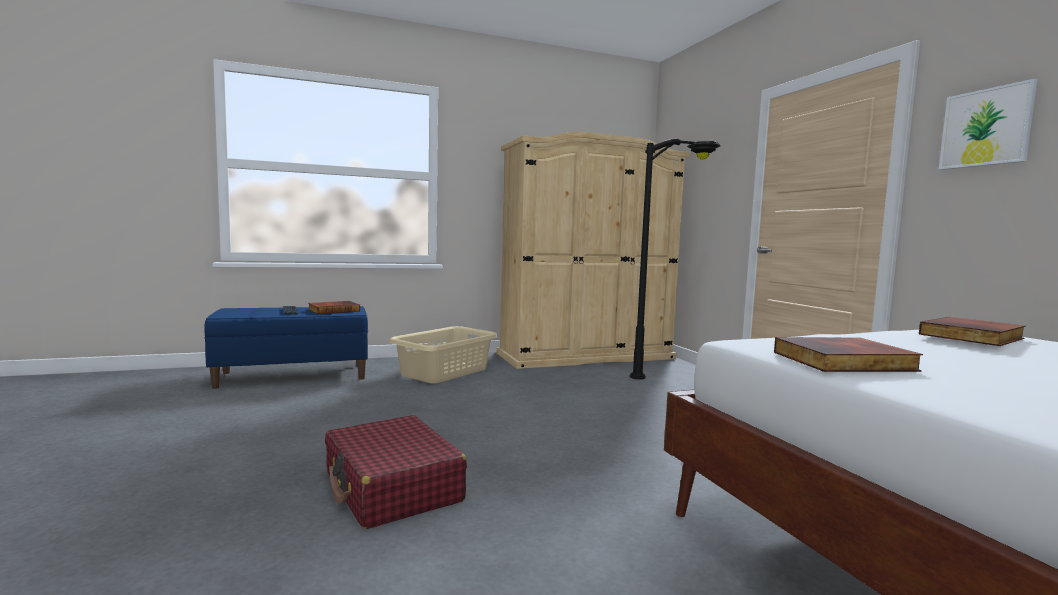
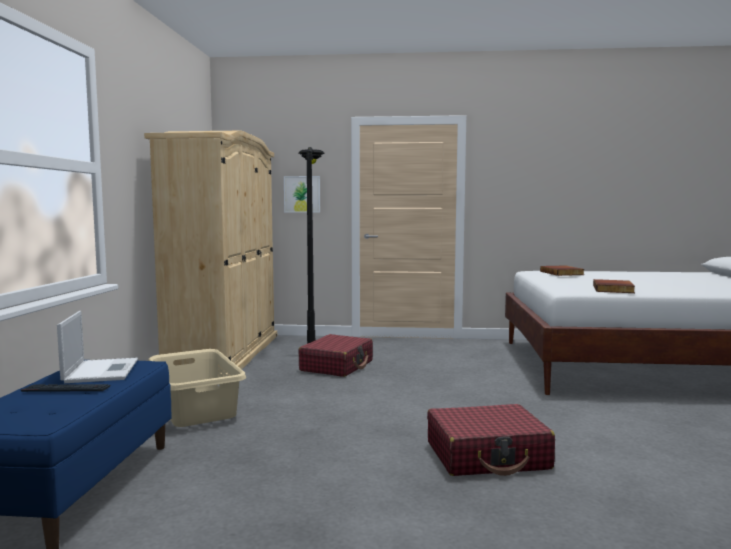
camera: 65 degrees left, 0 degrees up
(334, 310) = (101, 371): book -> laptop
(615, 391) = (337, 366): none -> red suitcase
(986, 127) = (504, 170): picture -> picture (302, 194)

